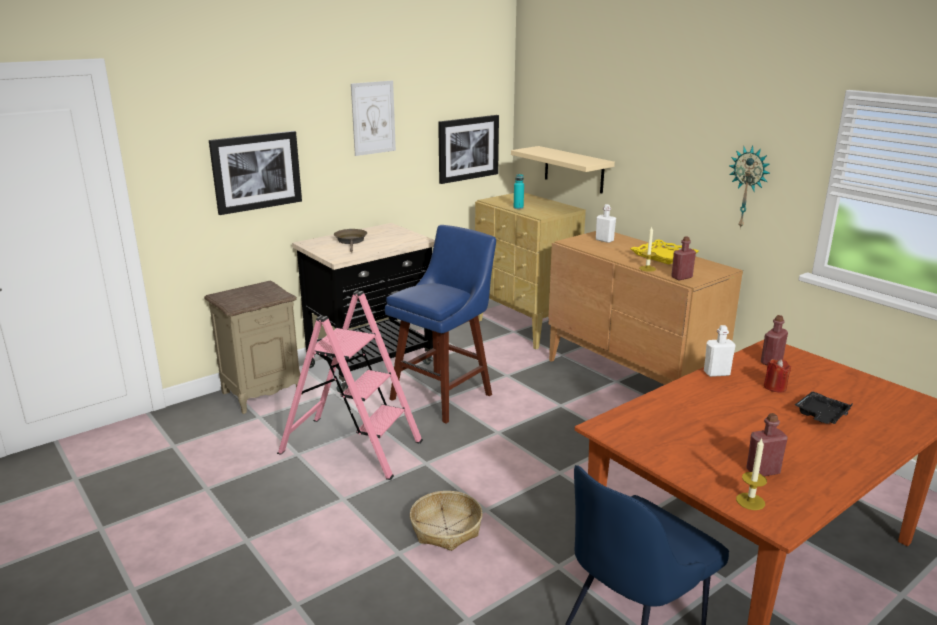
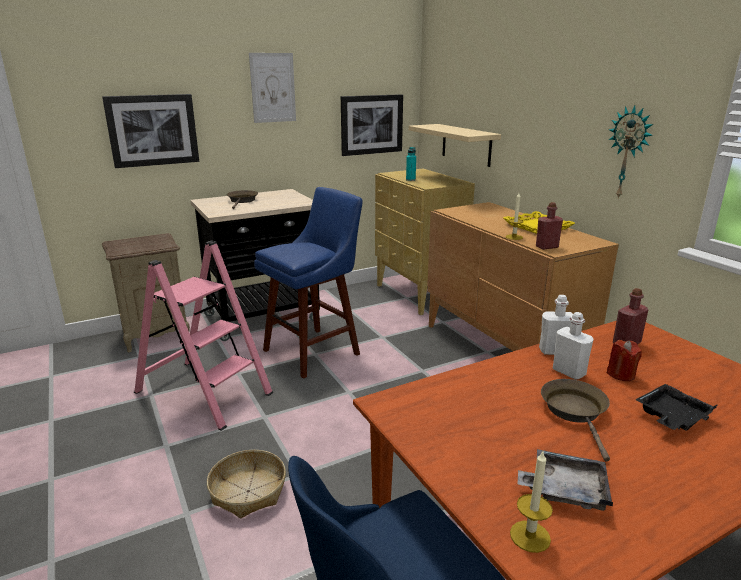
camera: 10 degrees right, 0 degrees up
(604, 240) = (484, 211): white bottle -> white bottle (569, 372)
(751, 419) = (575, 412): none -> brown frying pan
(762, 471) = (565, 489): red bottle -> grey tray

